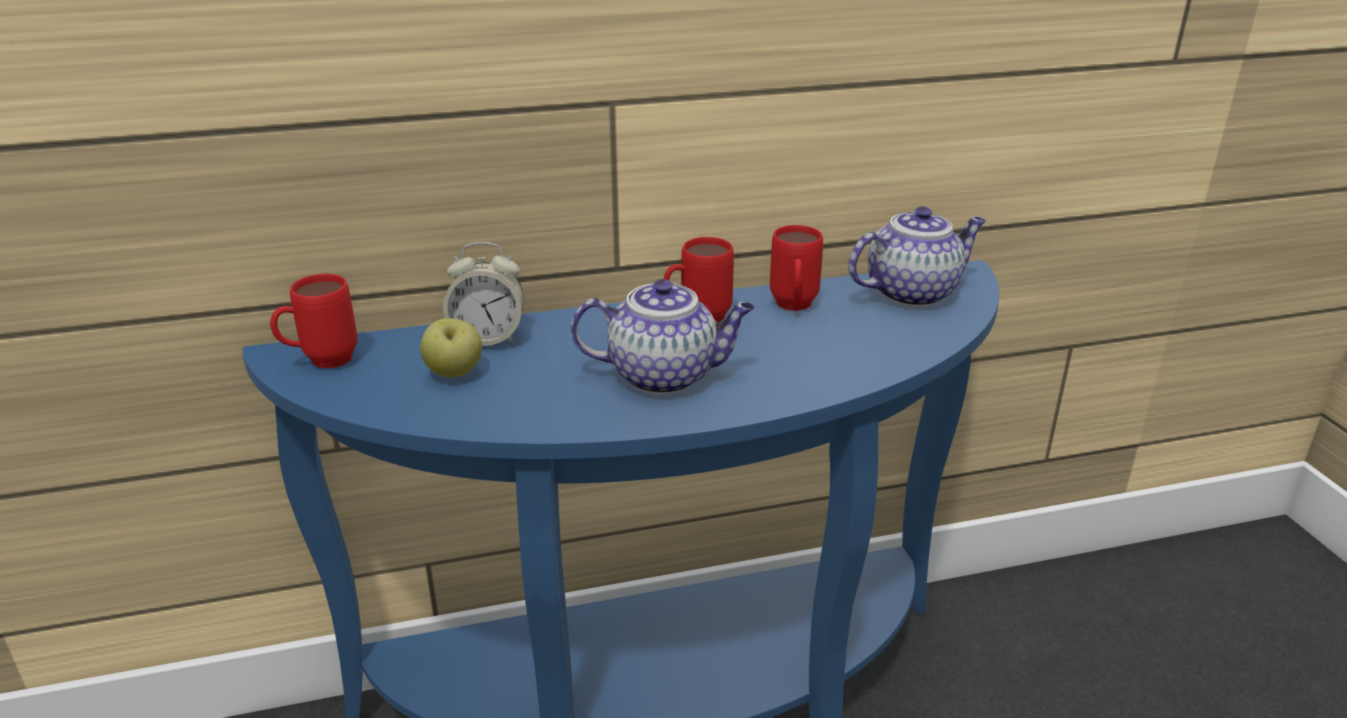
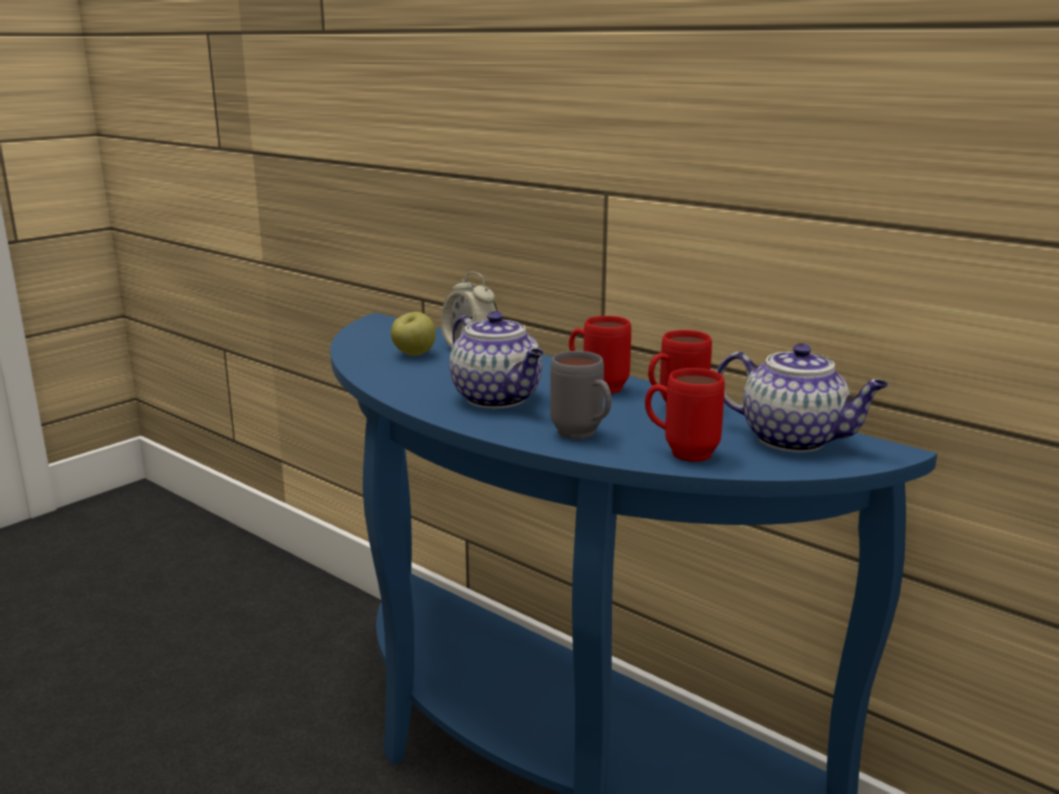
camera: 55 degrees right, 10 degrees down
(320, 362) = (382, 328): red mug -> red mug (680, 453)
(814, 371) = (583, 436): none -> grey mug

